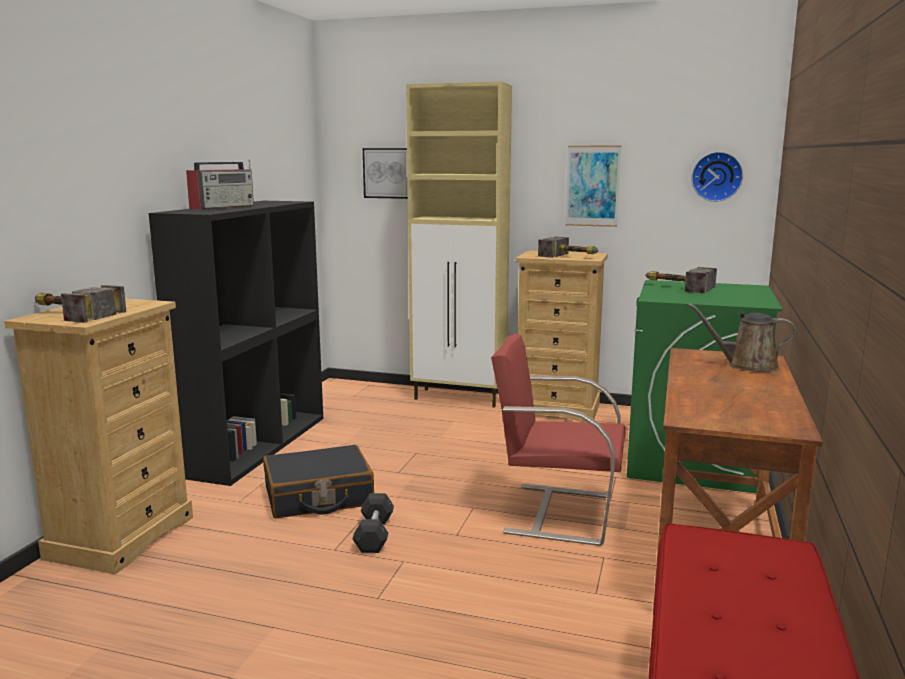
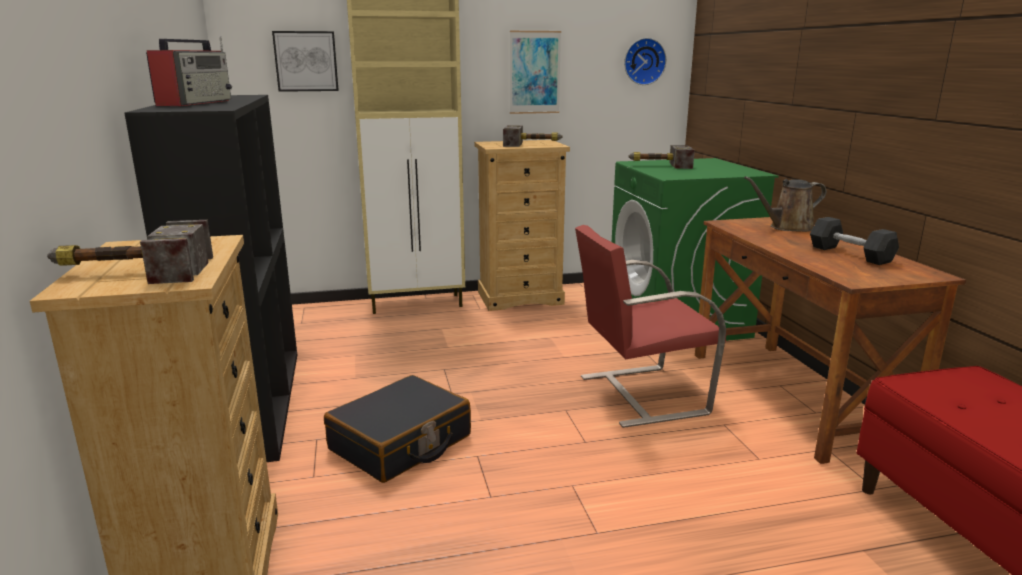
camera: 30 degrees left, 5 degrees up
(374, 534) = (510, 467): grey dumbbell -> grey dumbbell (850, 254)

